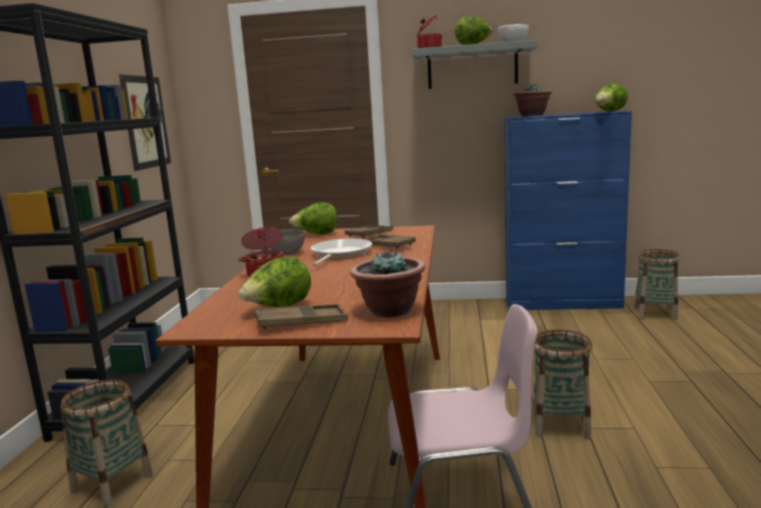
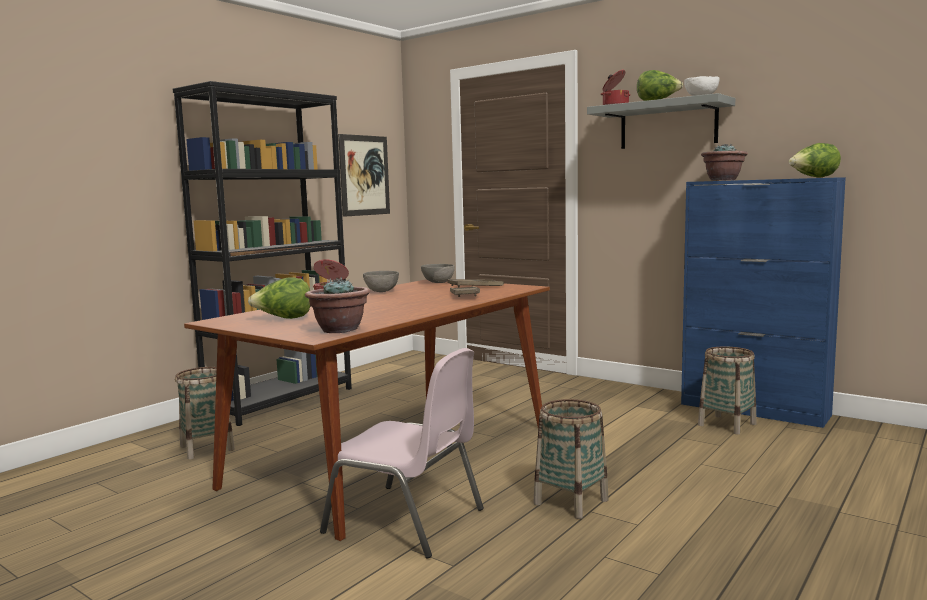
camera: 30 degrees right, 5 degrees down
(301, 322) = (273, 327): brown tray -> none
(316, 234) = (438, 283): lettuce -> grey bowl
(339, 254) = (413, 296): frying pan -> none
(655, 313) = (856, 440): basket -> basket (727, 424)

